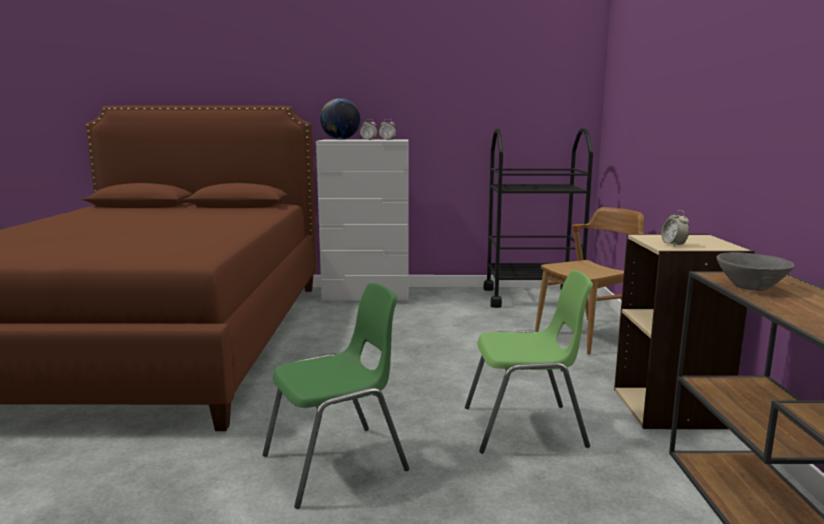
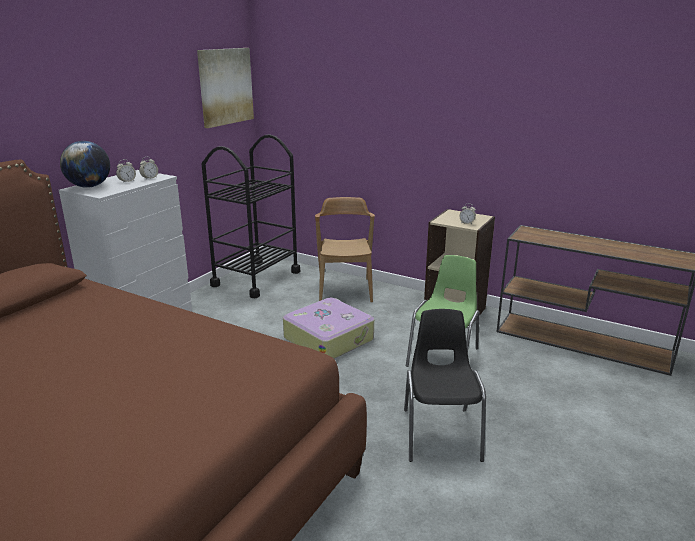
camera: 60 degrees left, 10 degrees up
(338, 463) = (440, 433): green chair -> black chair
(466, 355) = (329, 338): none -> suitcase
(552, 72) = (225, 86): none -> picture
(751, 288) = (544, 239): grey bowl -> none

